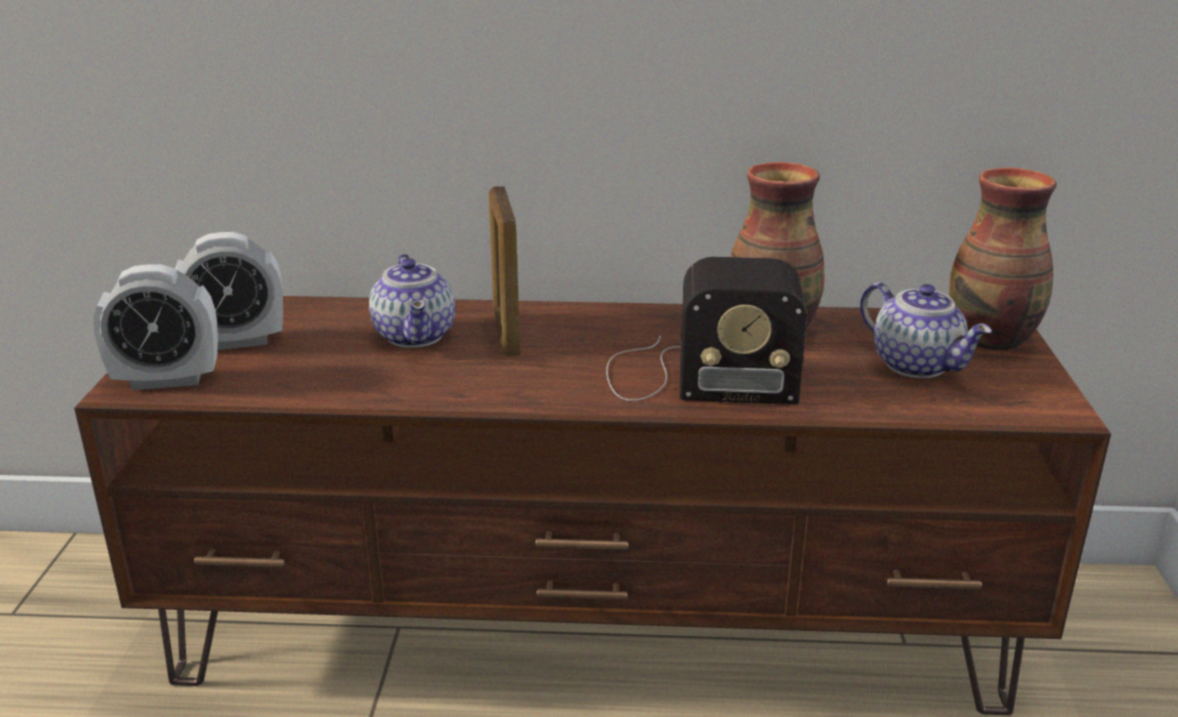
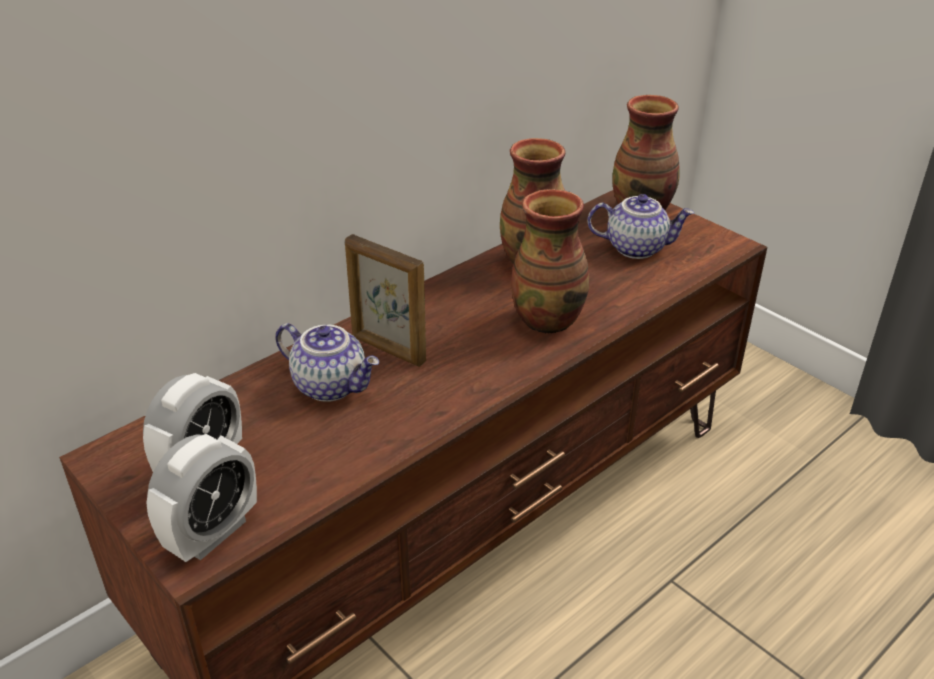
camera: 45 degrees left, 10 degrees up
(694, 377) = (548, 319): radio -> vase

